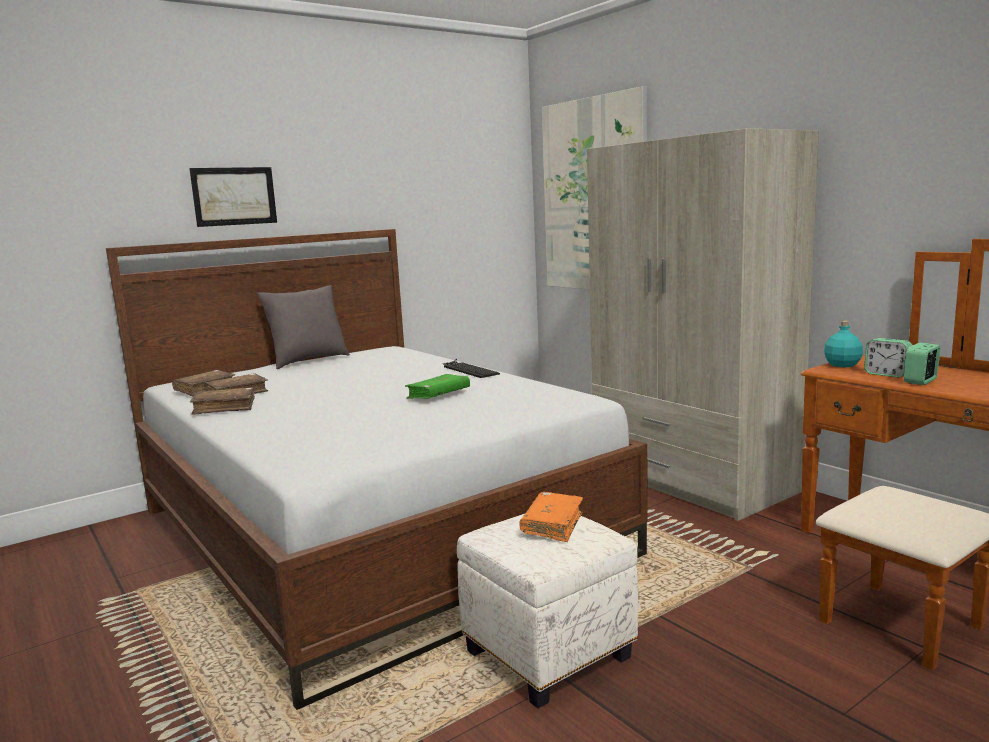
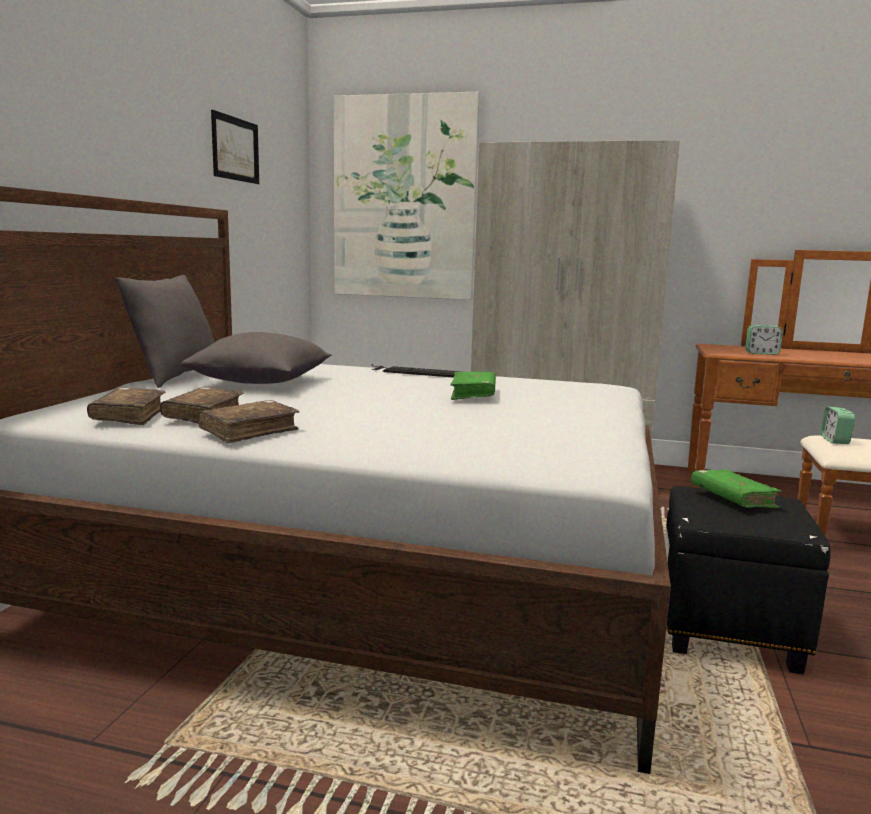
camera: 40 degrees left, 0 degrees up
(234, 196) = (66, 129): picture -> picture (235, 149)
(340, 370) = (262, 383): none -> grey pillow
(549, 653) = (726, 629): white ottoman -> black ottoman
(552, 525) = (732, 499): orange book -> green book
(842, 365) = (717, 350): turquoise bottle -> none
(920, 381) = (794, 356): alarm clock -> alarm clock (835, 440)

